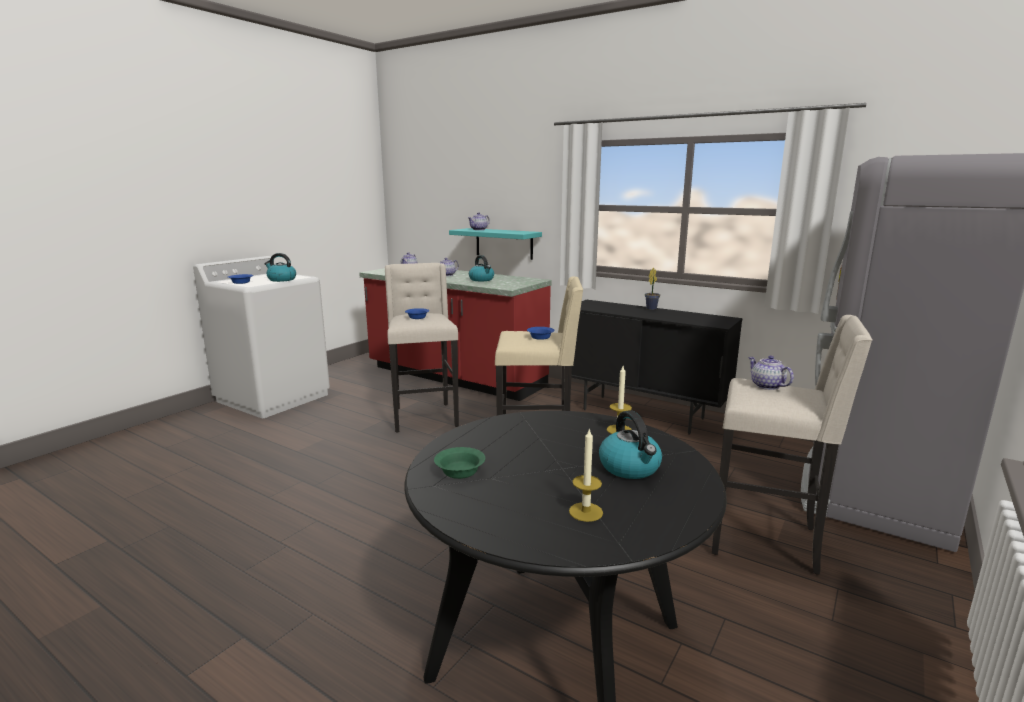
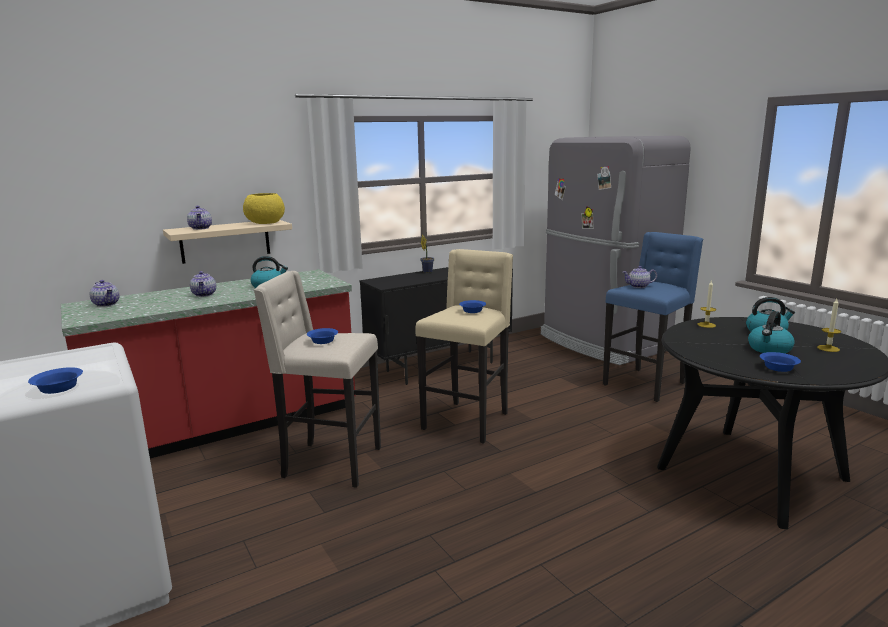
camera: 65 degrees left, 0 degrees up
(281, 279) = (94, 361): kettle -> kettle (769, 349)
(459, 471) = (777, 368): green bowl -> blue bowl
(504, 243) = (225, 241): turquoise shelf -> beige shelf
(516, 232) = (264, 223): none -> yellow bowl
(767, 540) = (646, 384): beige stool -> blue stool

